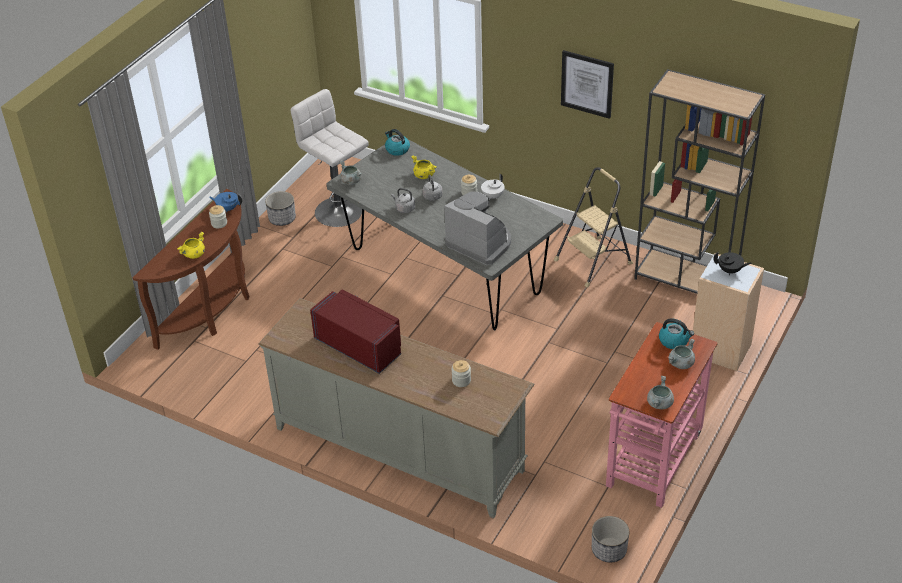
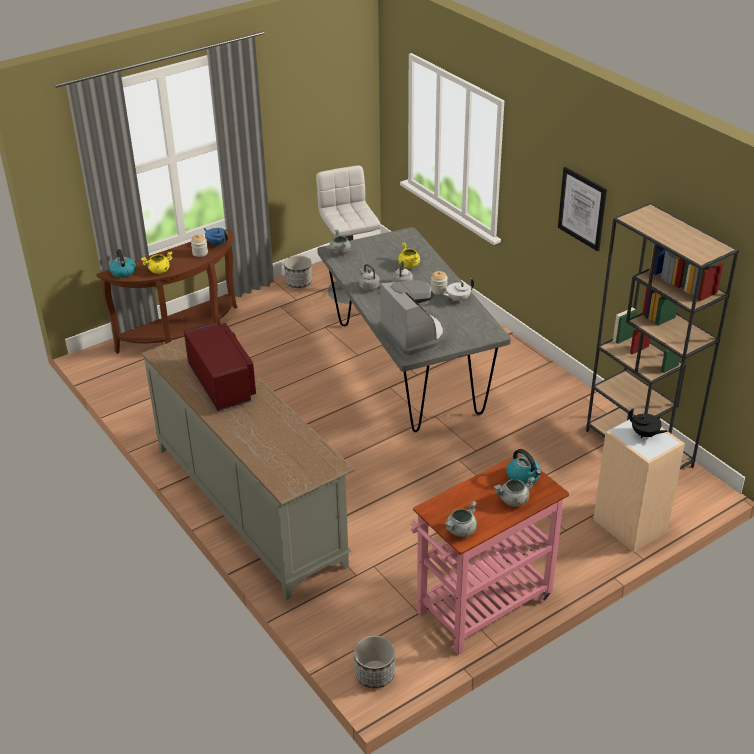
camera: 25 degrees right, 5 degrees down
(397, 149) = (402, 238): kettle -> kettle (123, 272)
(461, 380) = (287, 443): jar -> none
(595, 260) = (558, 402): beige step ladder -> none

